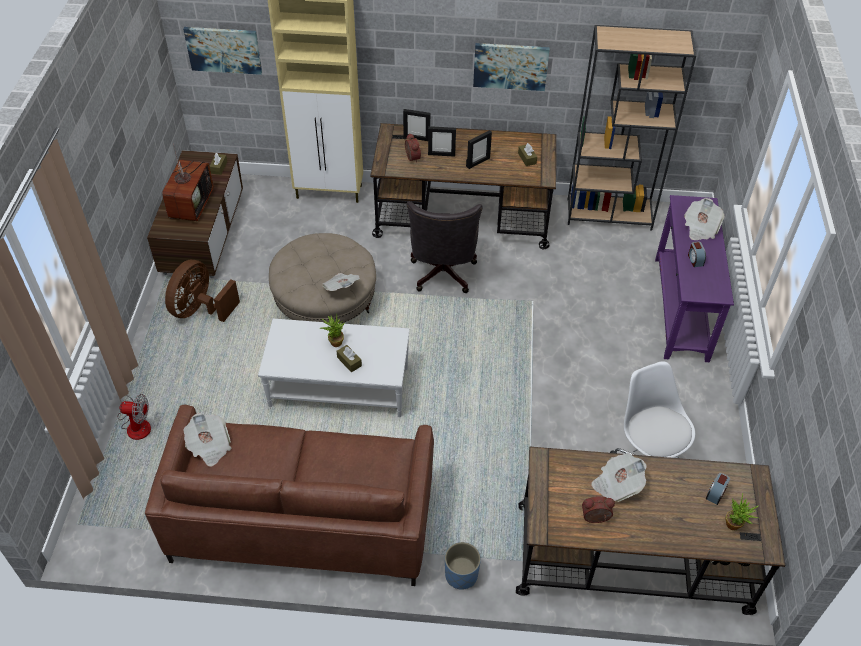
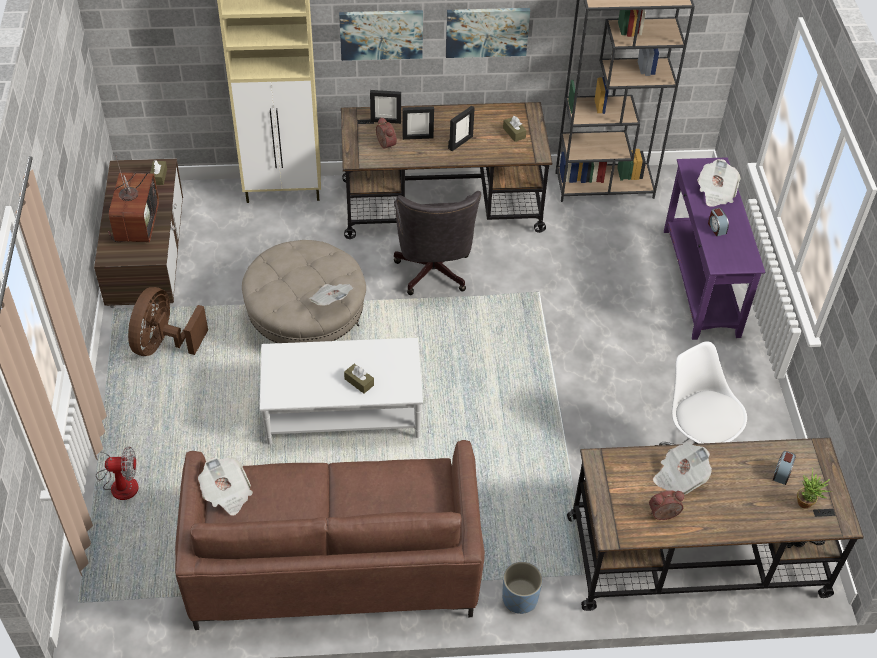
camera: 10 degrees left, 0 degrees up
(223, 49) = (155, 40): picture -> picture (381, 34)
(334, 341) = (337, 362): potted plant -> none

